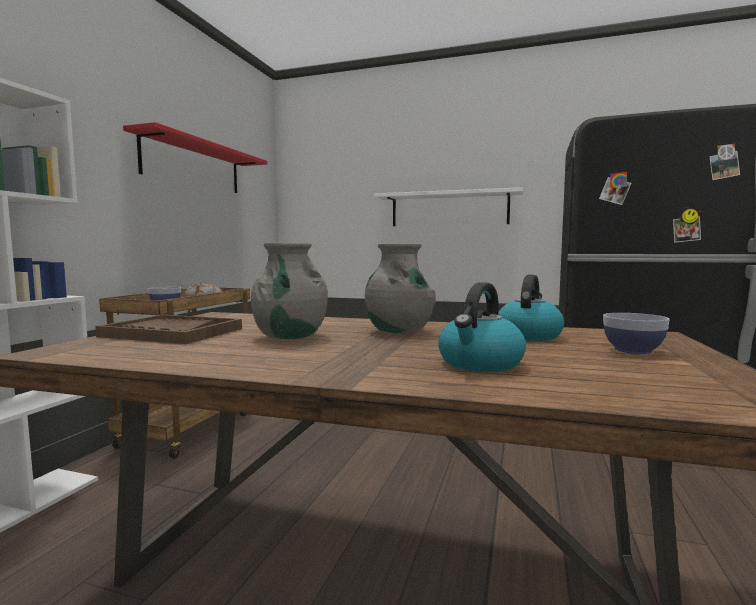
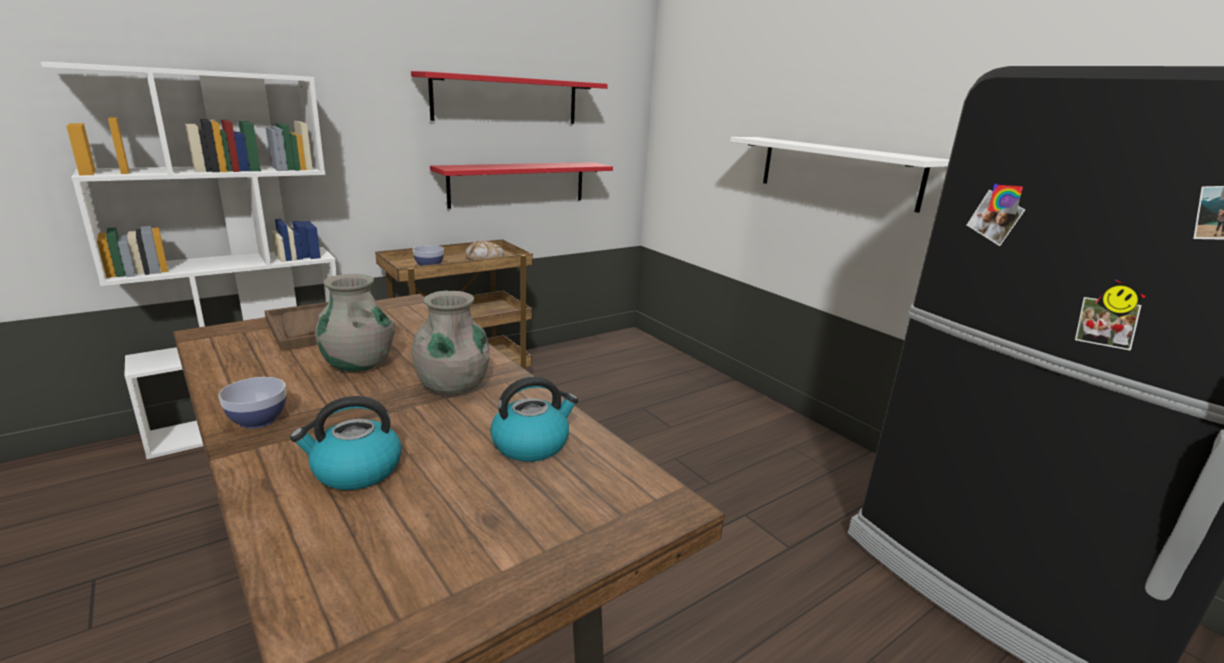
camera: 35 degrees right, 15 degrees up
(204, 239) = (518, 184): none -> red shelf
(633, 350) = (535, 518): bowl -> bowl (258, 420)

